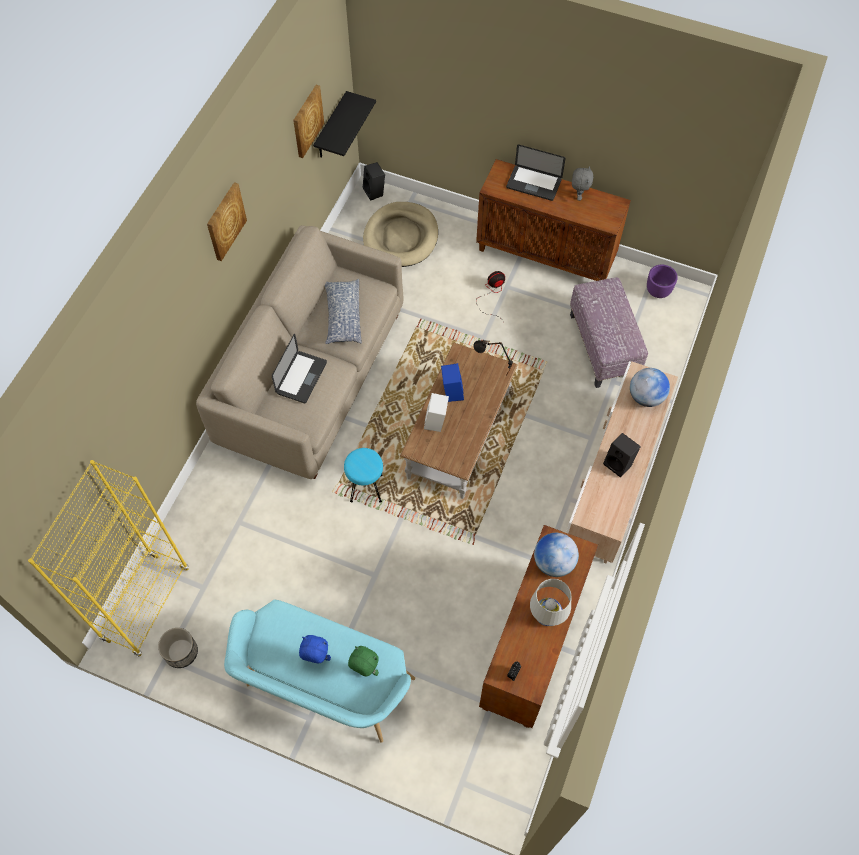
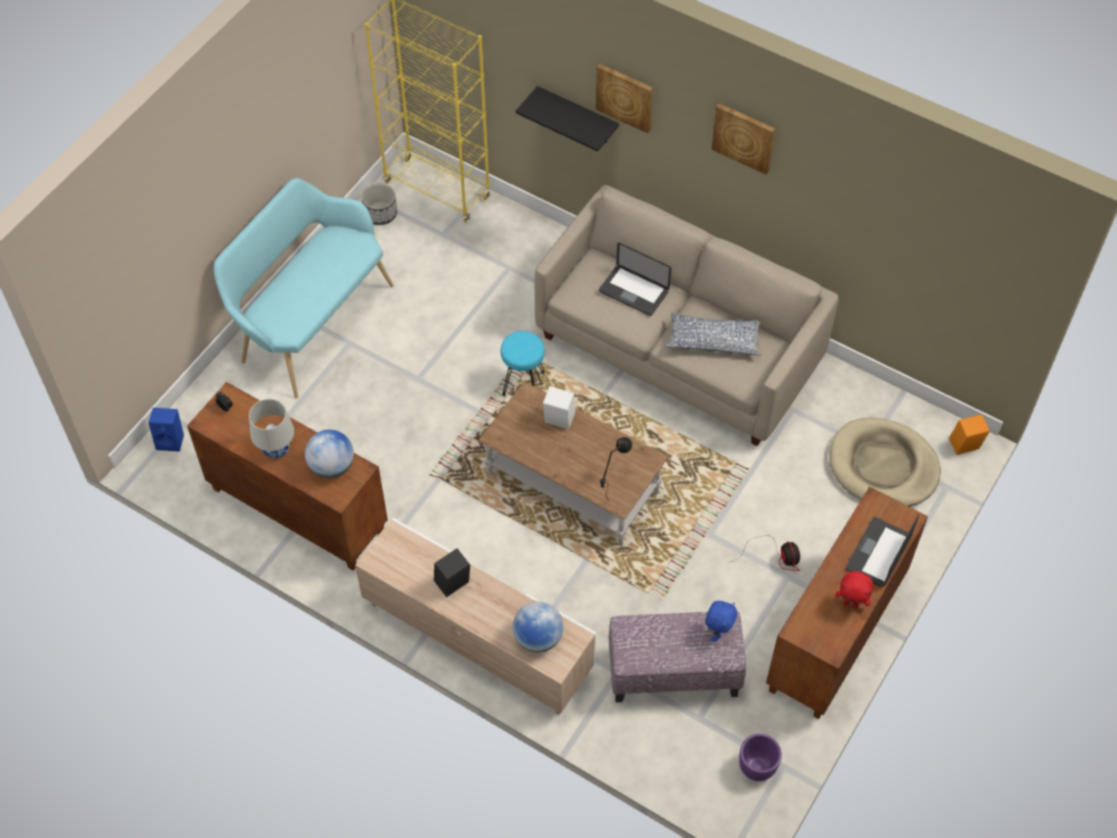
camera: 100 degrees right, 5 degrees down
(307, 121) = (922, 246): picture -> picture (625, 97)
(316, 658) = (310, 274): blue plush toy -> blue plush toy (718, 631)
(331, 127) = (963, 311): black shelf -> black shelf (577, 116)
(364, 669) = (286, 311): green plush toy -> none
(375, 192) = (964, 447): black speaker -> orange speaker
(451, 392) = (596, 442): blue speaker -> blue speaker (171, 440)
(578, 196) = (851, 603): grey plush toy -> red plush toy

